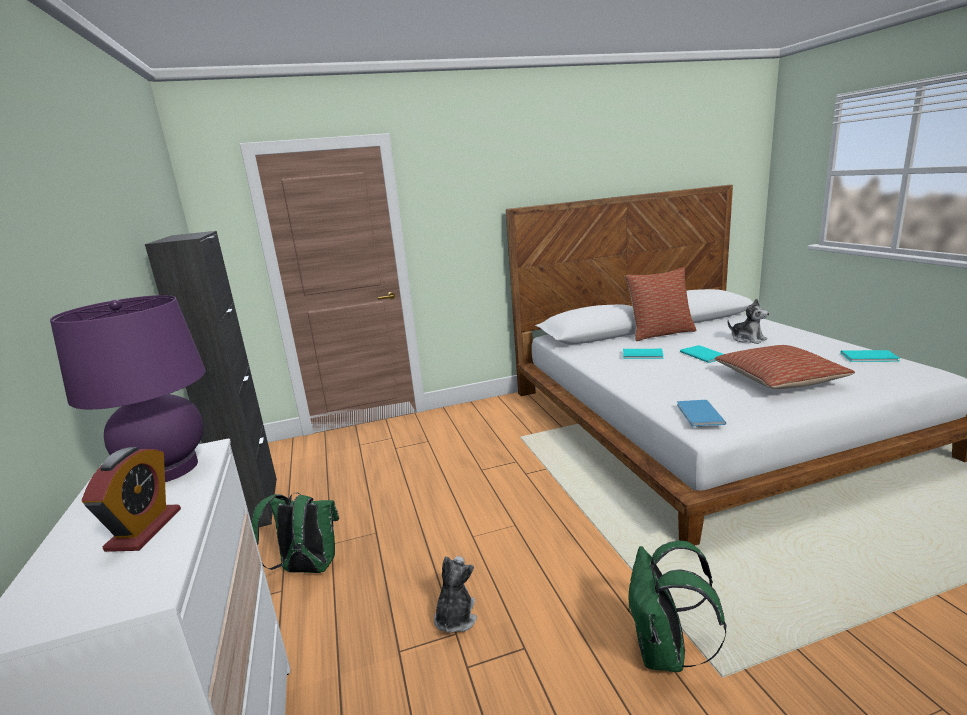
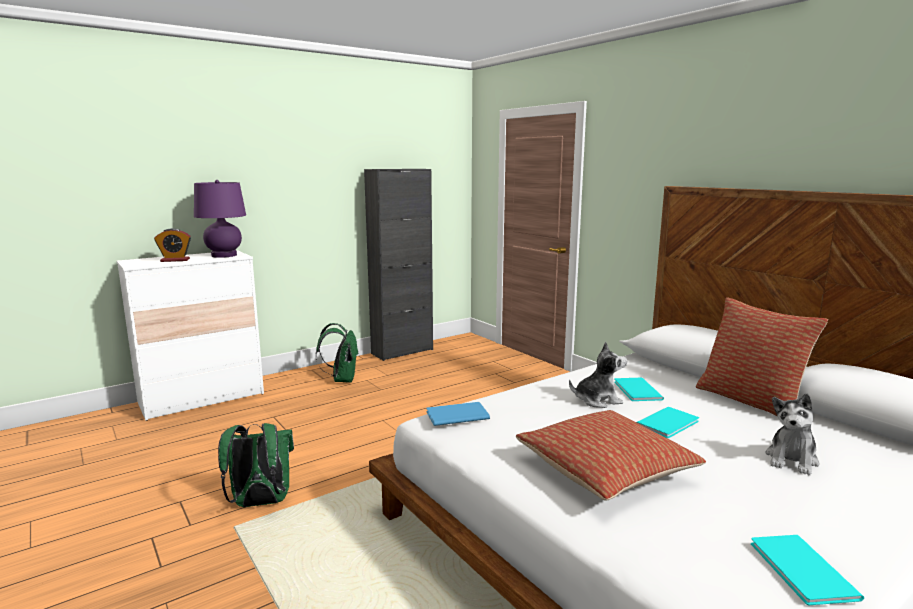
camera: 70 degrees right, 5 degrees down
(455, 617) = (299, 427): plush toy -> plush toy (597, 400)

